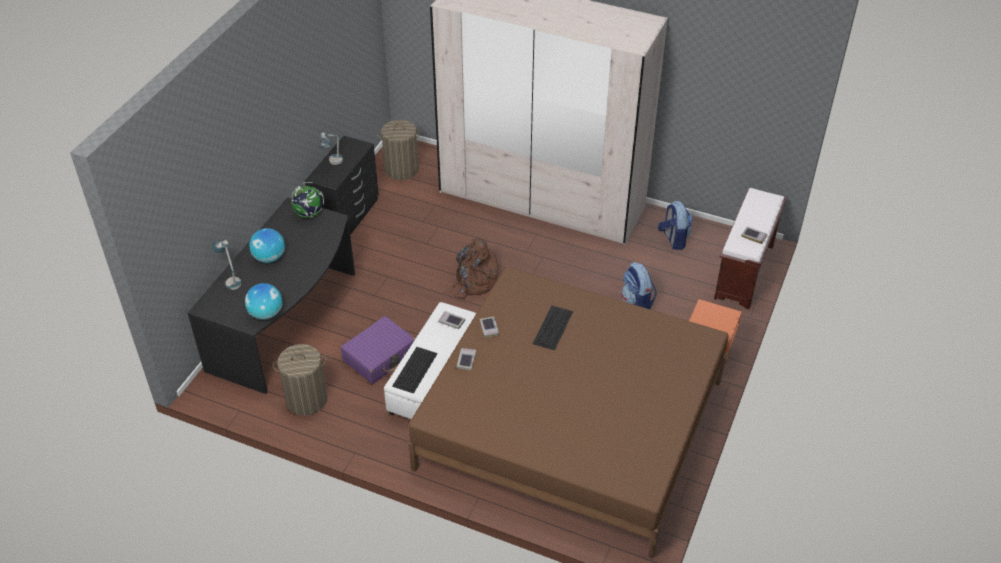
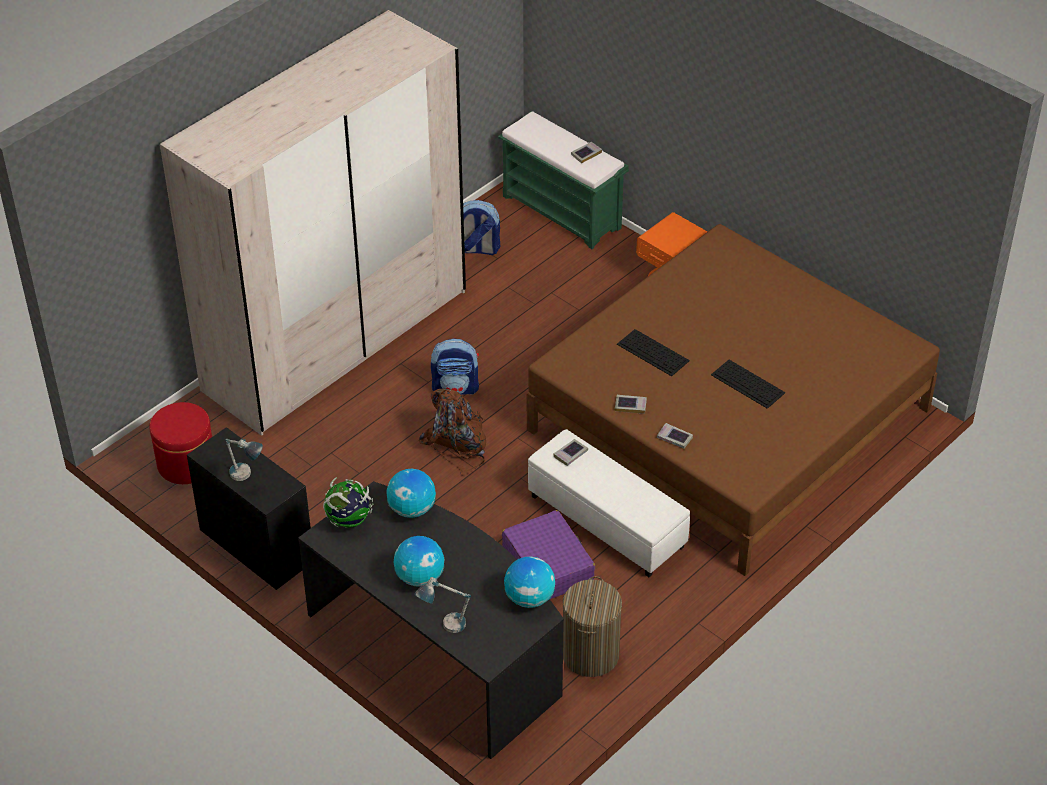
camera: 70 degrees left, 0 degrees up
(328, 238) = (412, 509): none -> globe
(401, 170) = (186, 464): laundry basket -> red ottoman
(415, 370) = (637, 506): keyboard -> keyboard (748, 384)
(637, 302) = (566, 311): backpack -> backpack (456, 387)
(744, 273) = (563, 212): brown bench -> green bench

